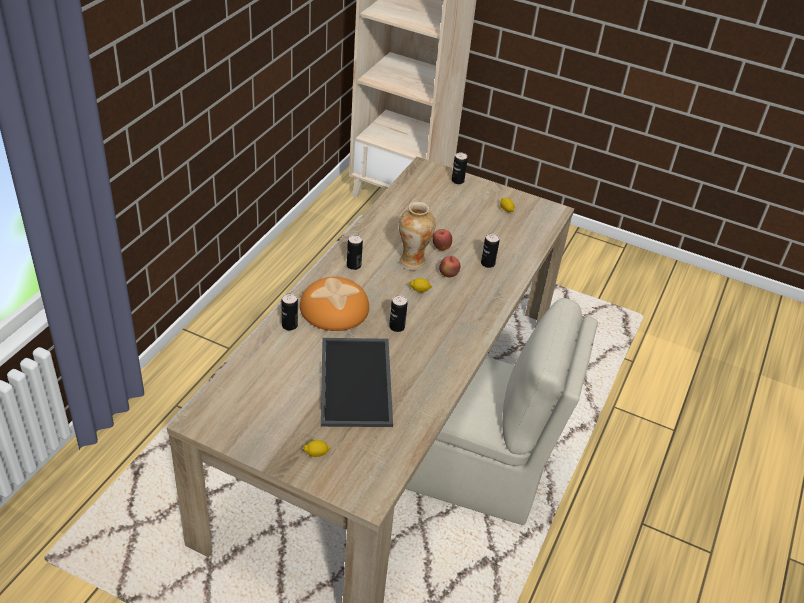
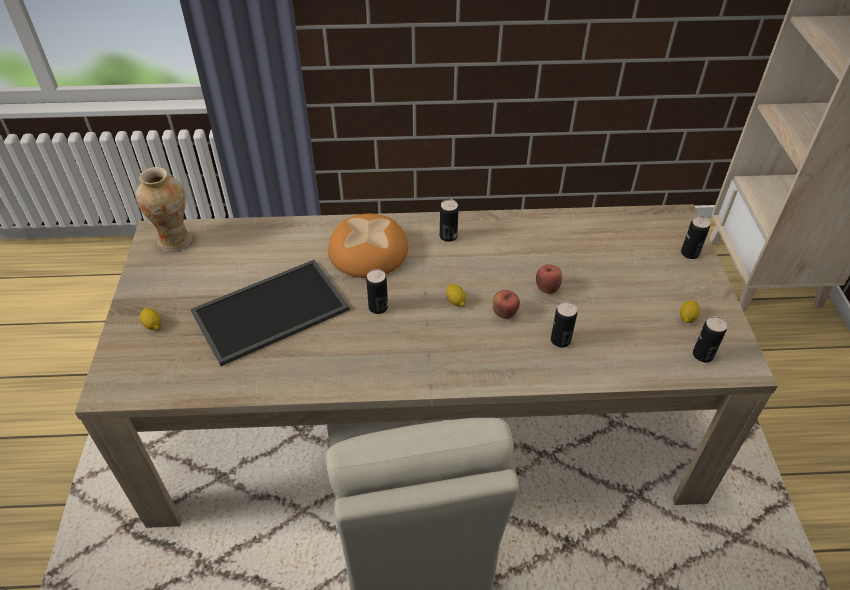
camera: 65 degrees right, 5 degrees up
(289, 325) = (319, 233): can -> can (703, 355)
(412, 262) = (498, 276): vase -> vase (175, 241)

